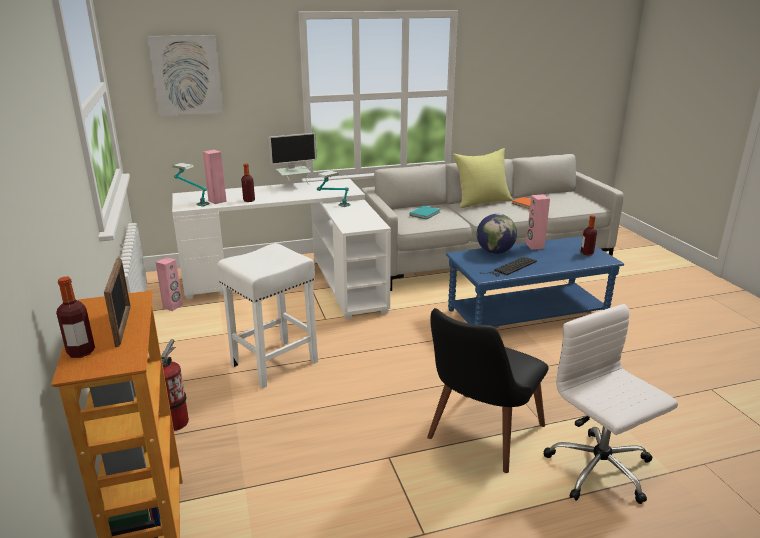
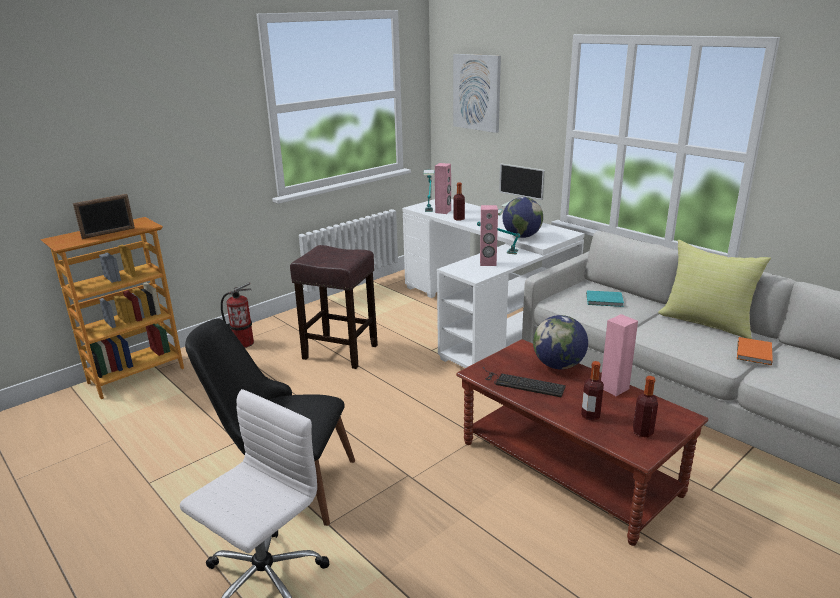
camera: 65 degrees right, 0 degrees up
(81, 352) = (75, 234): bottle -> bottle (590, 415)
(173, 306) = (391, 288): pink speaker -> pink speaker (488, 263)
(273, 364) = (339, 352): white stool -> brown stool
(328, 193) = (521, 236): none -> globe
(527, 315) = (568, 468): blue coffee table -> brown coffee table

